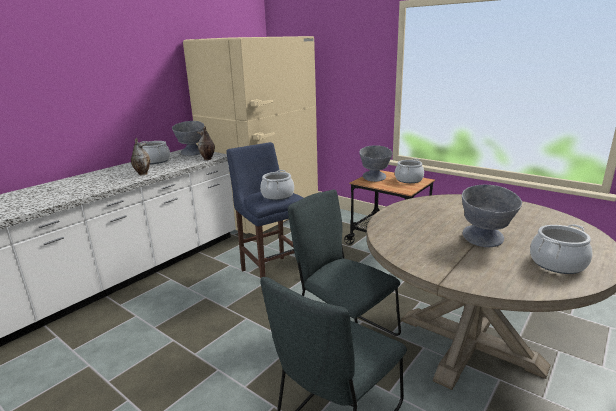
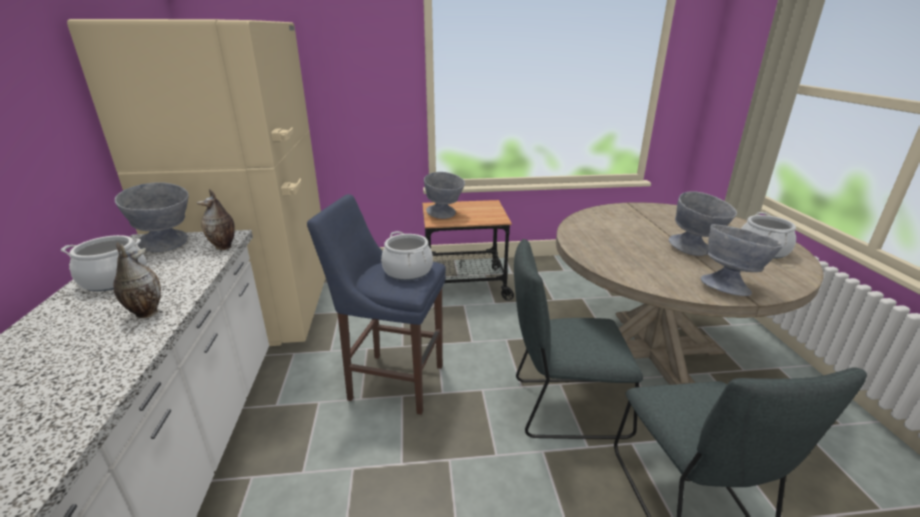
camera: 45 degrees left, 5 degrees up
(408, 180) = (477, 206): cooking pot -> none
(447, 268) = (729, 286): none -> grey bowl

